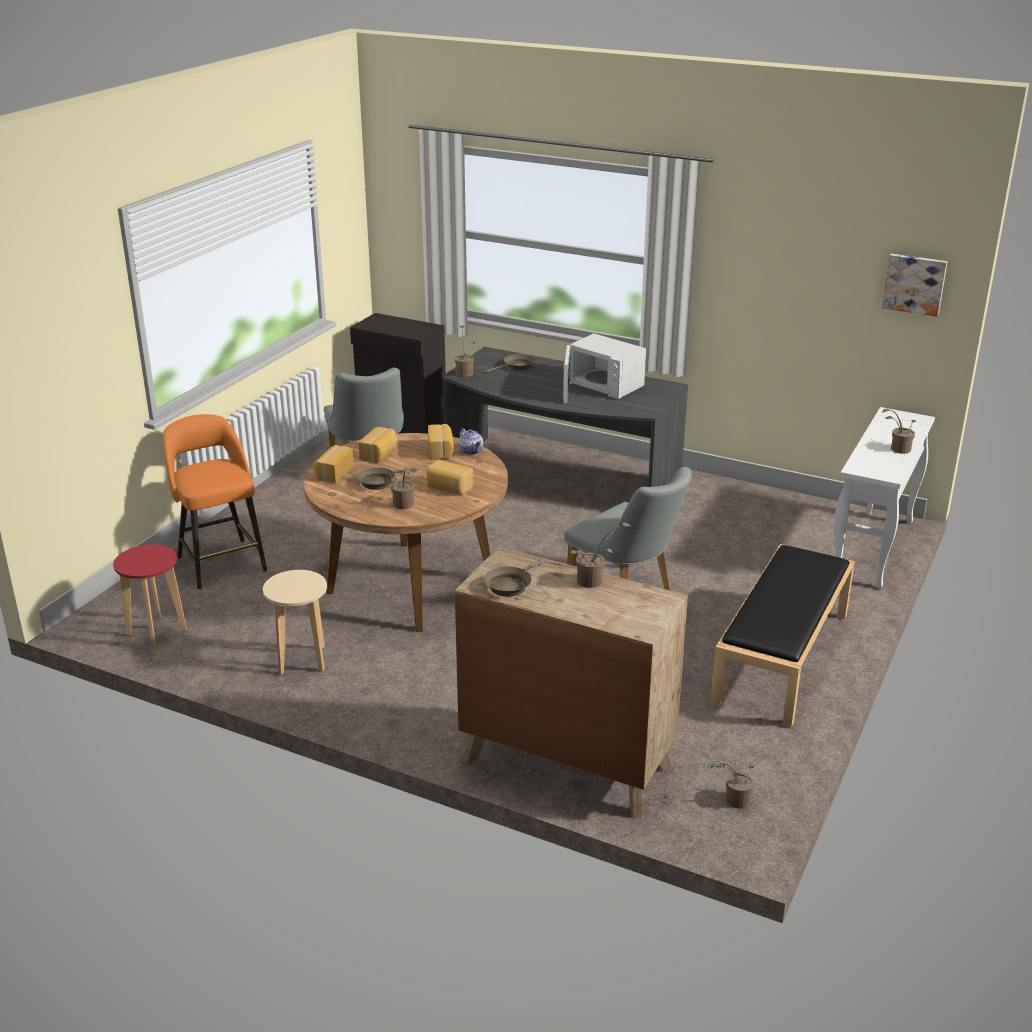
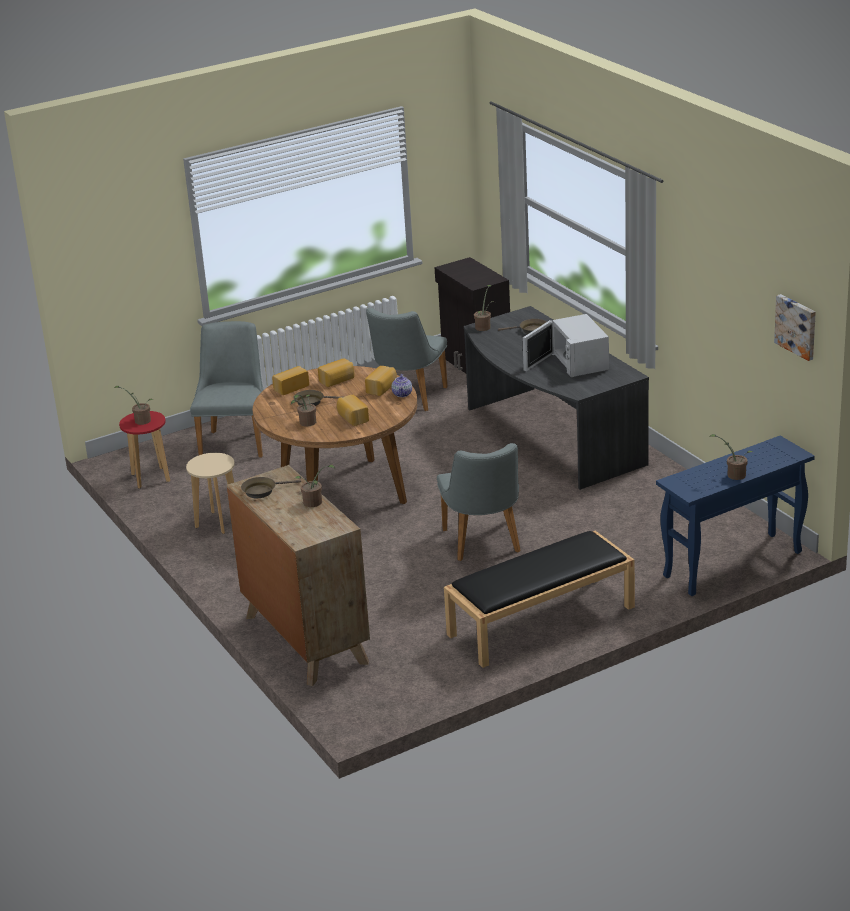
camera: 35 degrees right, 0 degrees up
(221, 562) = (236, 440): orange stool -> grey chair
(734, 801) = (383, 697): potted plant -> potted plant (140, 420)
(873, 549) = (732, 565): white console table -> blue console table

